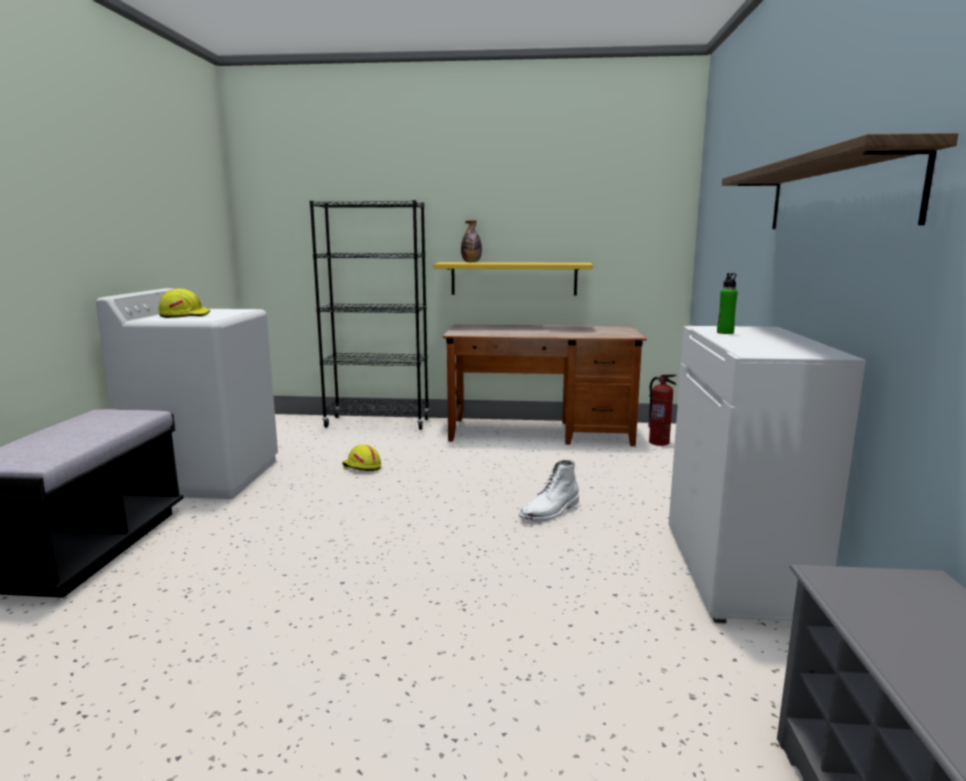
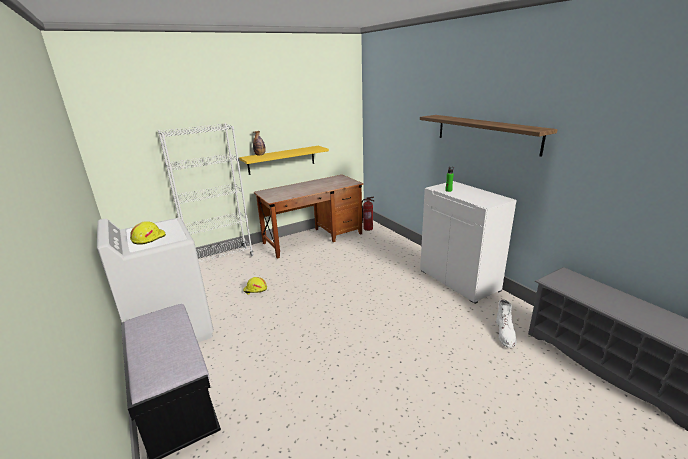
camera: 35 degrees left, 10 degrees up
(377, 423) = (221, 259): black bookcase -> white bookcase
(550, 512) = (372, 280): white boot -> white boot (505, 334)

